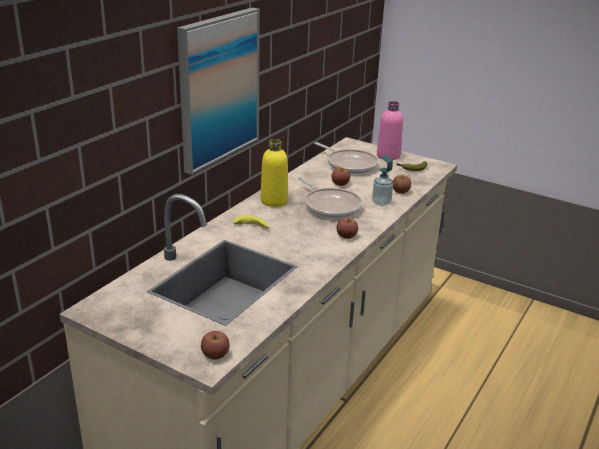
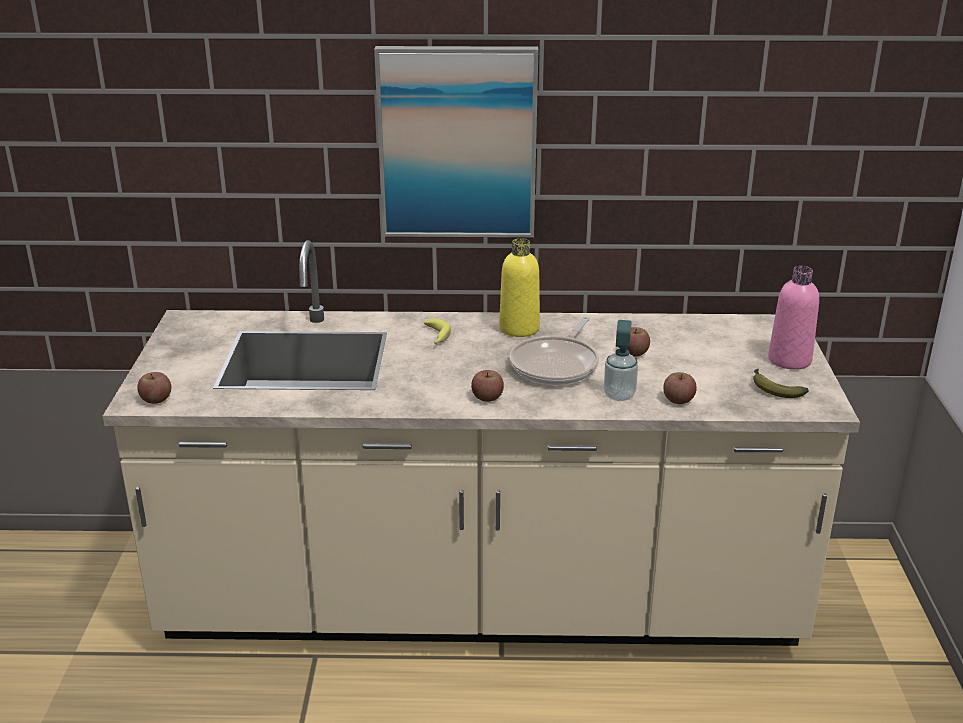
camera: 60 degrees right, 0 degrees up
(349, 164) = (707, 342): frying pan -> none

